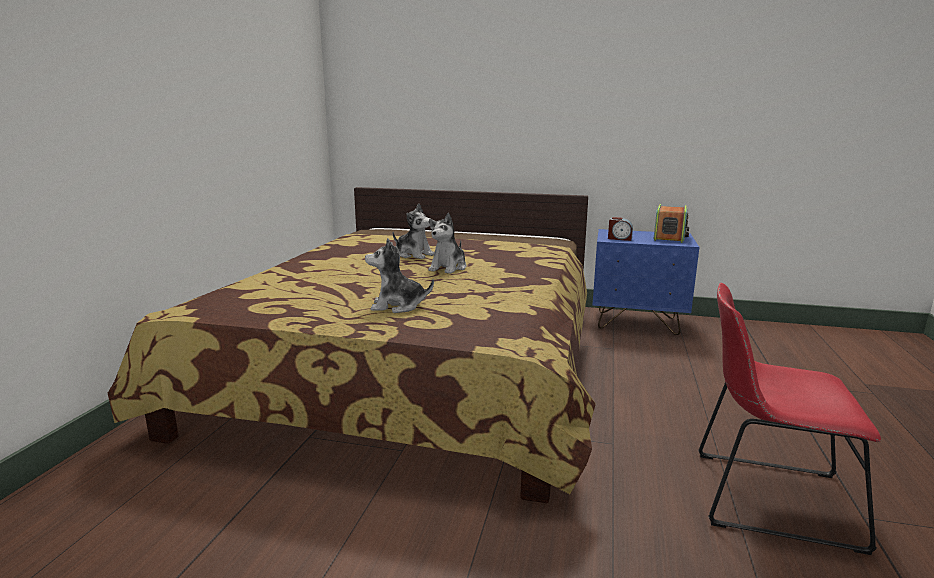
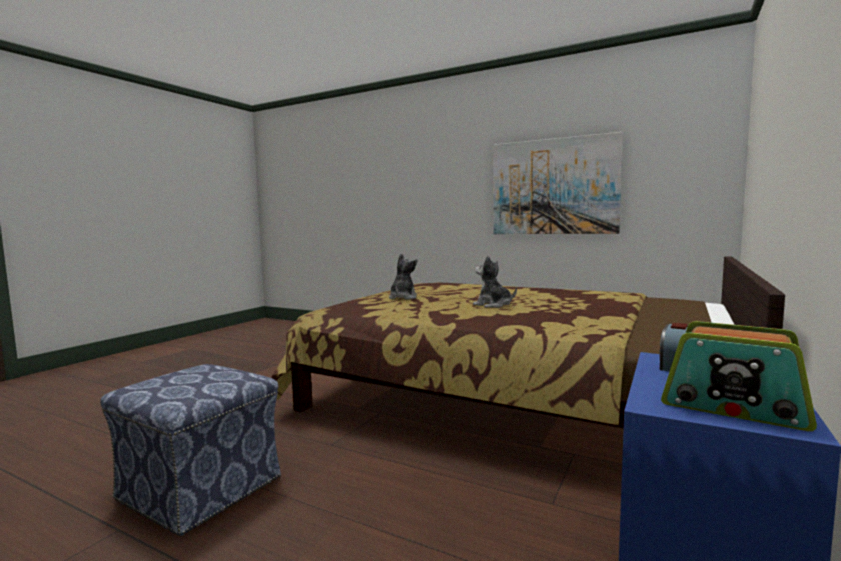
camera: 105 degrees right, 10 degrees down
(218, 115) = (553, 187): none -> picture
(414, 255) = (544, 301): plush toy -> none
(765, 497) = (201, 488): red chair -> ottoman

